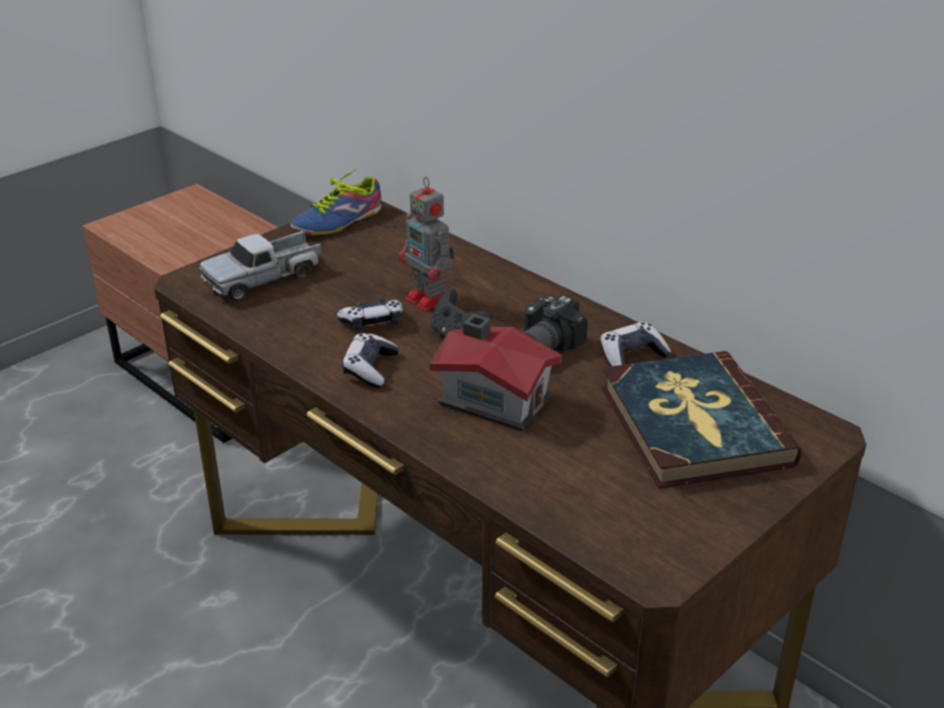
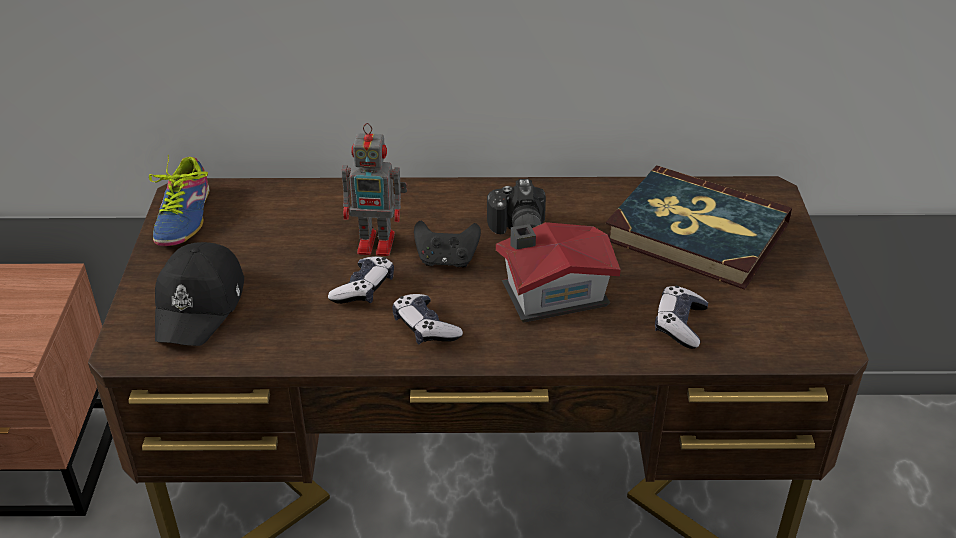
camera: 45 degrees left, 5 degrees up
(264, 278) = (201, 305): toy truck -> black cap
(631, 356) = (586, 205): game controller -> game controller (679, 325)

